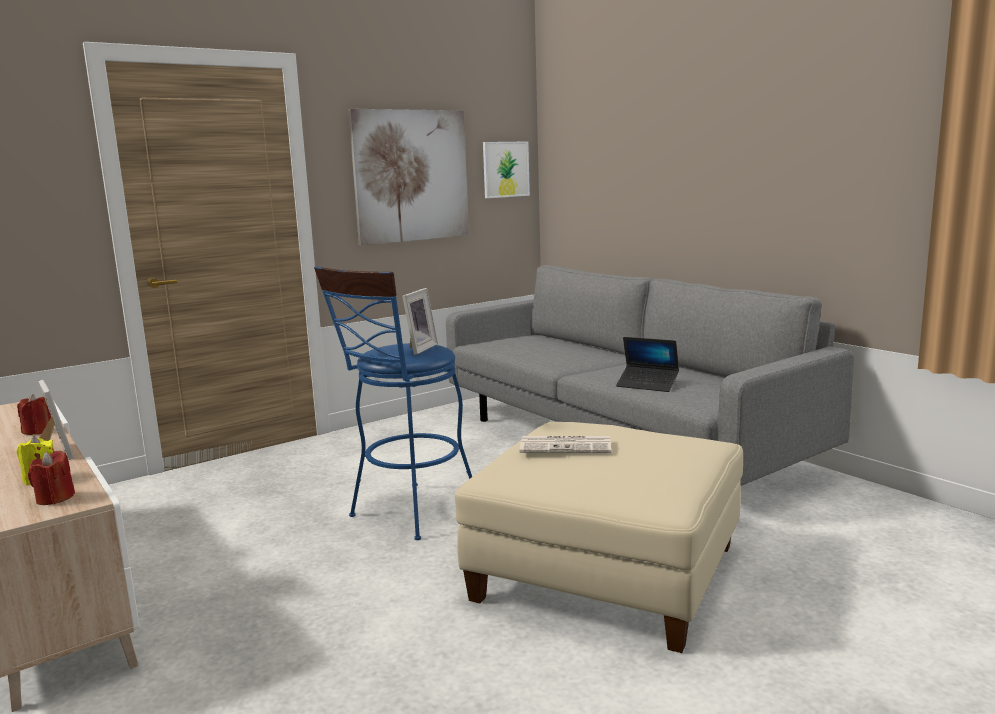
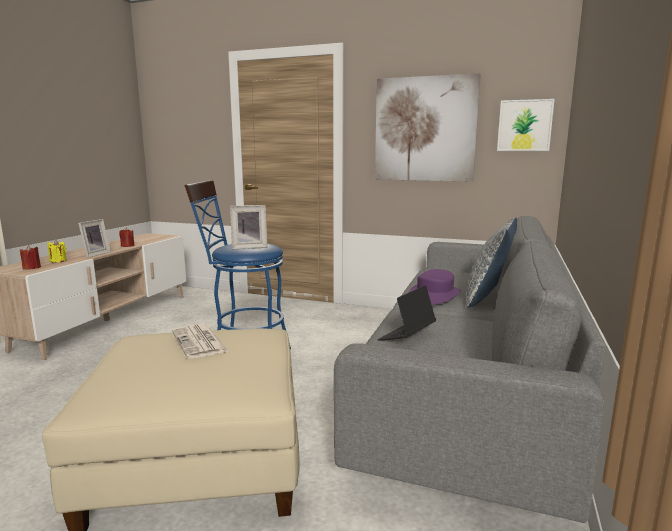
camera: 55 degrees right, 0 degrees up
(558, 359) = (435, 295): none -> purple hat
(587, 349) = (489, 298): none -> pillow
(647, 385) = (406, 336): laptop -> laptop turned 45 degrees clockwise

